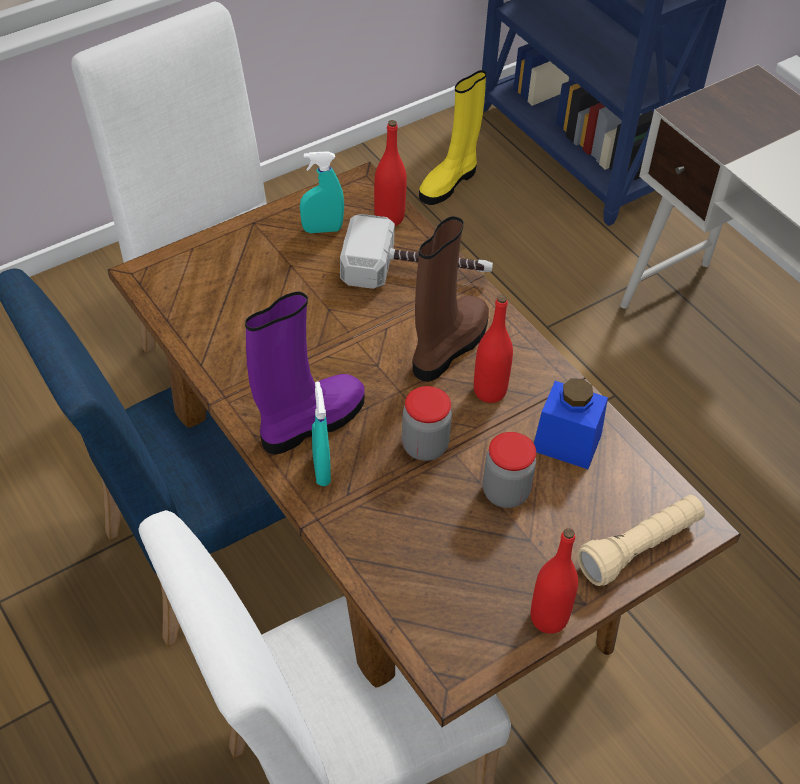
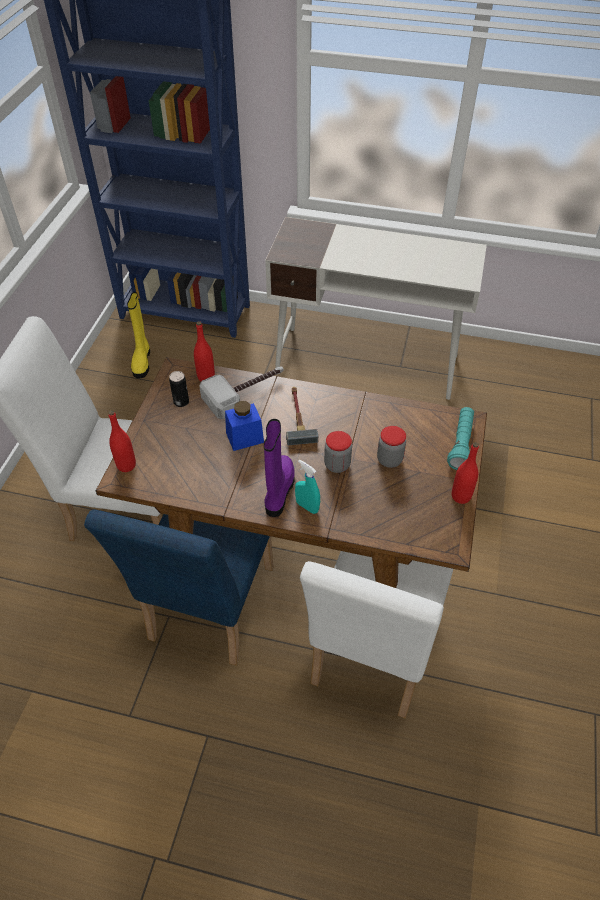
camera: 40 degrees left, 0 degrees up
(322, 229) = (181, 402): turquoise spray bottle -> can
(448, 347) = (298, 416): brown boot -> hammer
(489, 391) = (336, 423): red bottle -> red bottle (126, 465)
(566, 443) = (389, 422): blue jar -> blue jar (245, 437)
(640, 548) = (461, 444): beige flashlight -> turquoise flashlight

